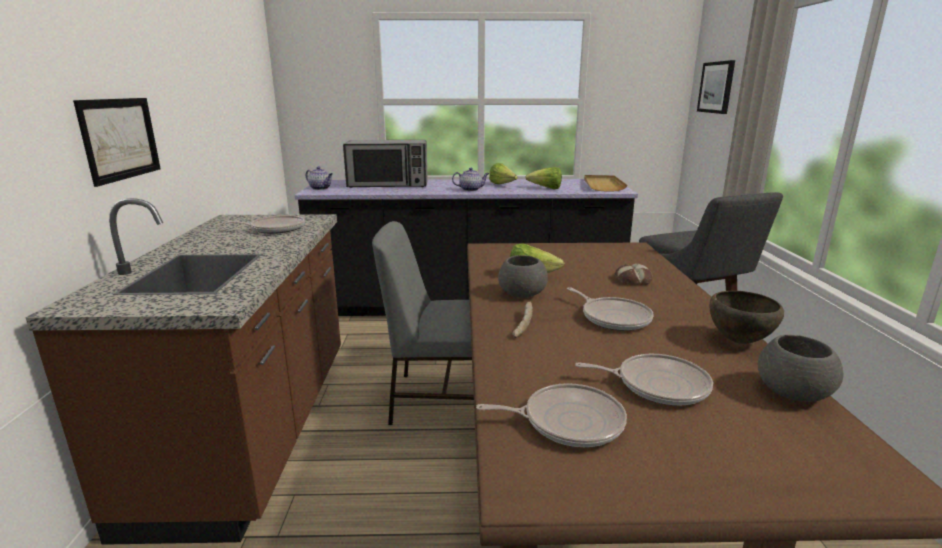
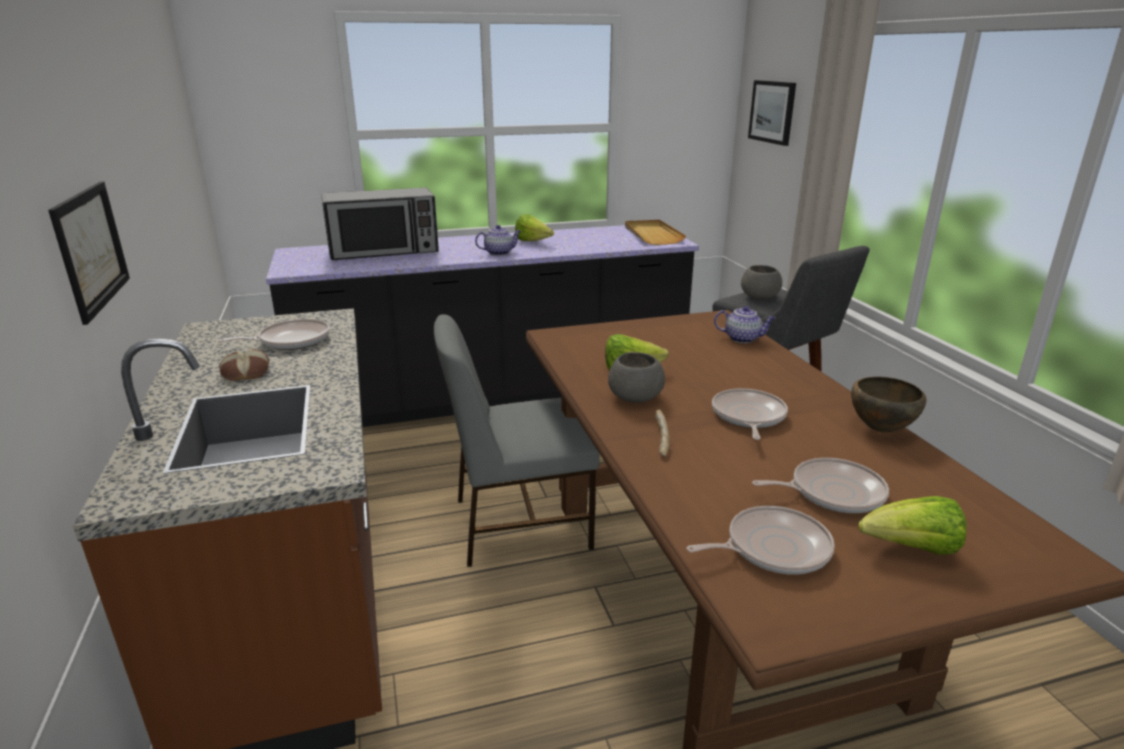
camera: 15 degrees left, 5 degrees up
(321, 188) = (295, 264): teapot -> teapot (743, 339)
(546, 188) = (590, 245): lettuce -> lettuce (911, 549)
(613, 317) = (748, 416): frying pan -> frying pan turned 120 degrees counterclockwise
(632, 280) = (741, 364): bread -> bread (245, 372)
(792, 393) = (952, 481): grey bowl -> grey bowl (759, 297)

